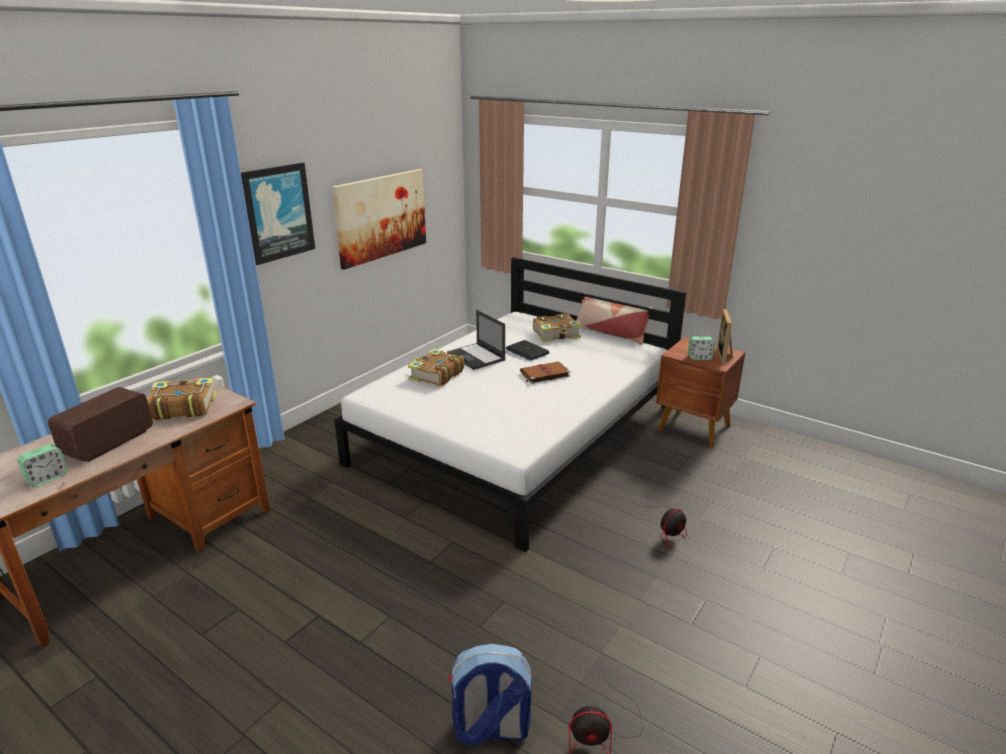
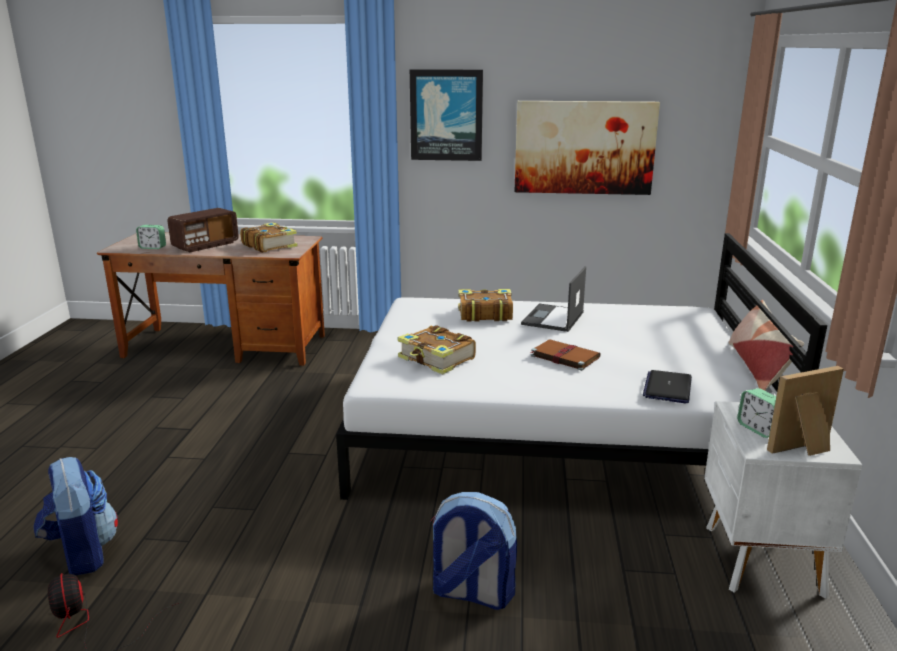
camera: 60 degrees right, 5 degrees down
(108, 442) = (205, 245): radio -> radio turned 135 degrees clockwise
(527, 351) = (608, 336): laptop -> laptop (667, 388)
(557, 334) = (686, 340): book -> book (437, 359)
(668, 528) = (471, 593): fan -> backpack
(694, 429) = (761, 561): brown nightstand -> white nightstand

